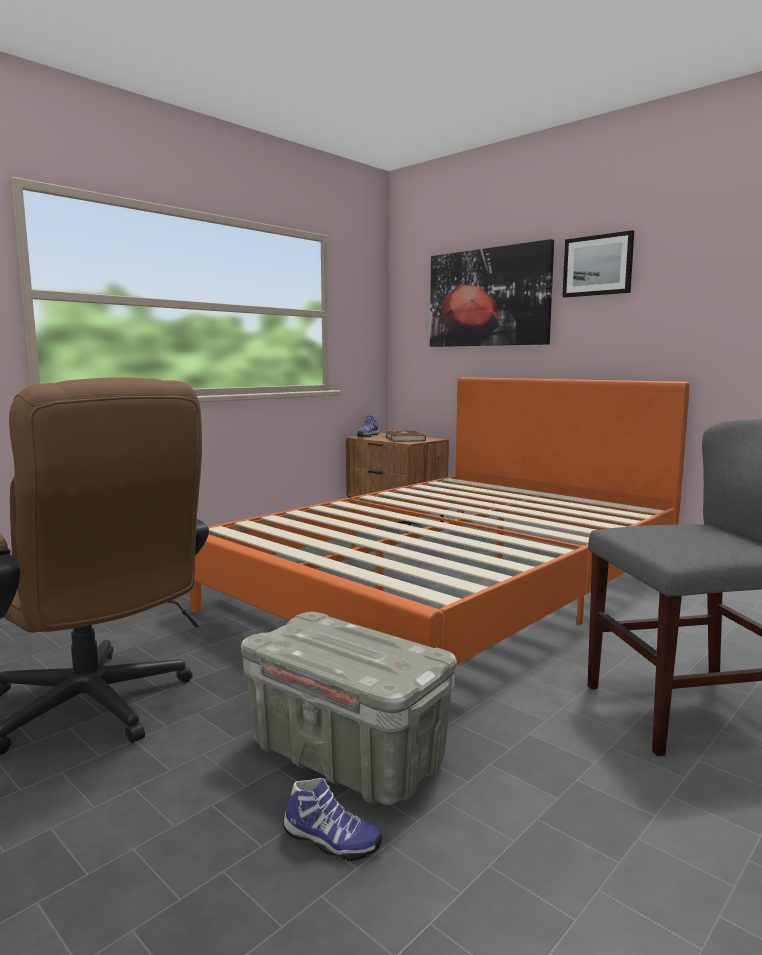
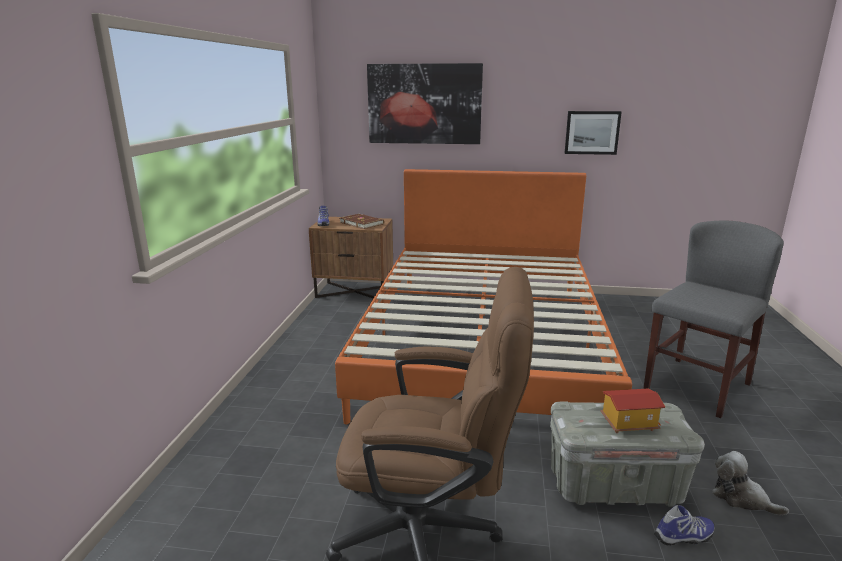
camera: 35 degrees left, 10 degrees up
(343, 649) = (629, 423): none -> toy house
(501, 848) = (741, 498): none -> plush toy
(598, 265) = (518, 87): picture -> picture (592, 132)

